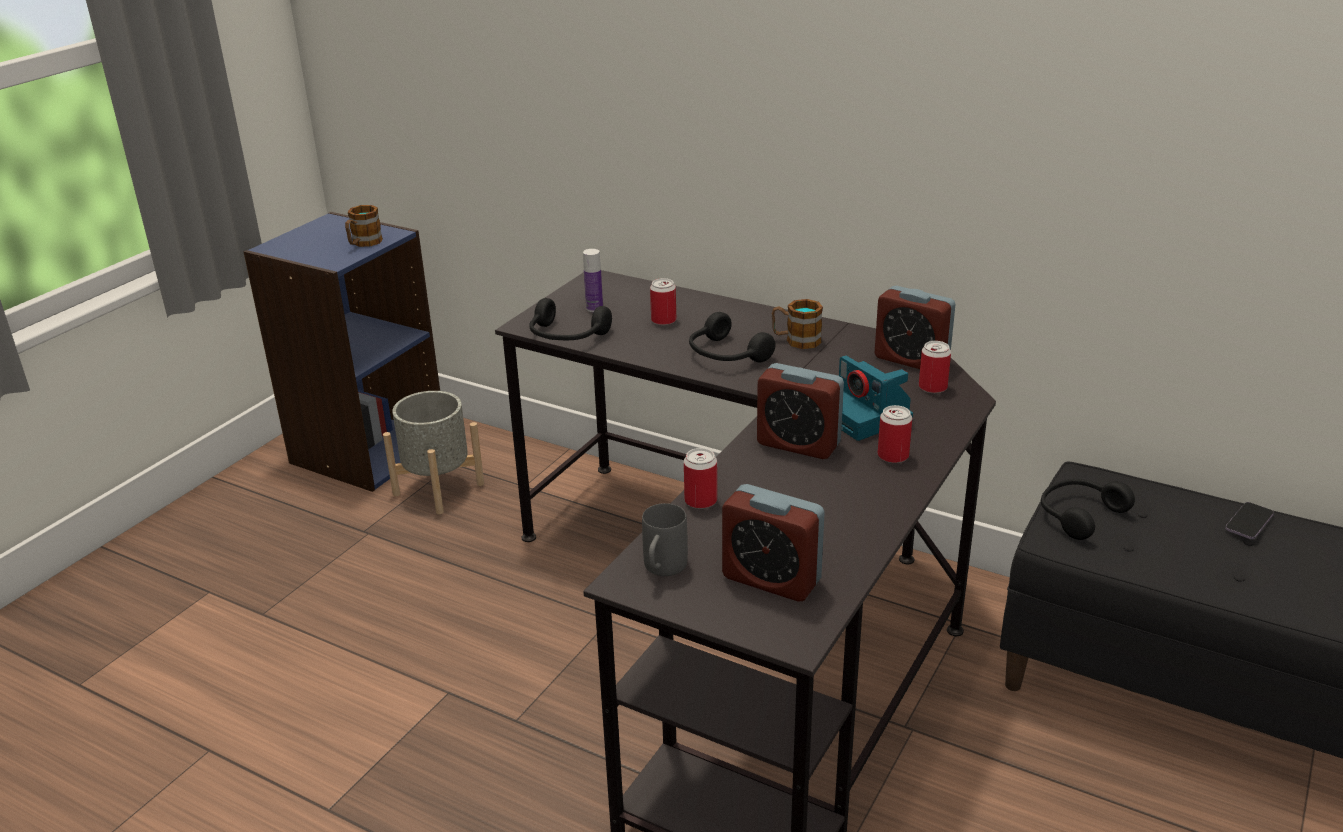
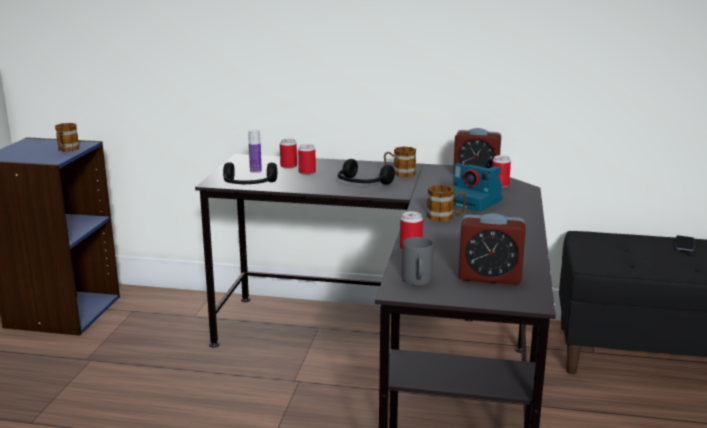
camera: 20 degrees left, 10 degrees down
(438, 489) = (130, 326): grey planter -> none
(798, 444) = (446, 217): alarm clock -> mug
(893, 456) = (506, 216): can -> can (288, 166)
(1078, 515) = (595, 253): black headphones -> none

